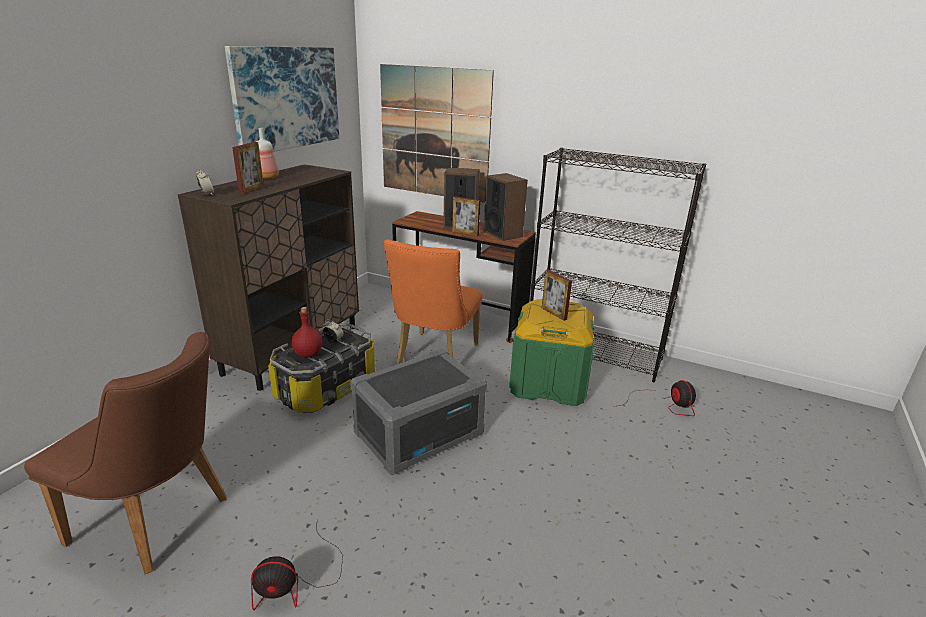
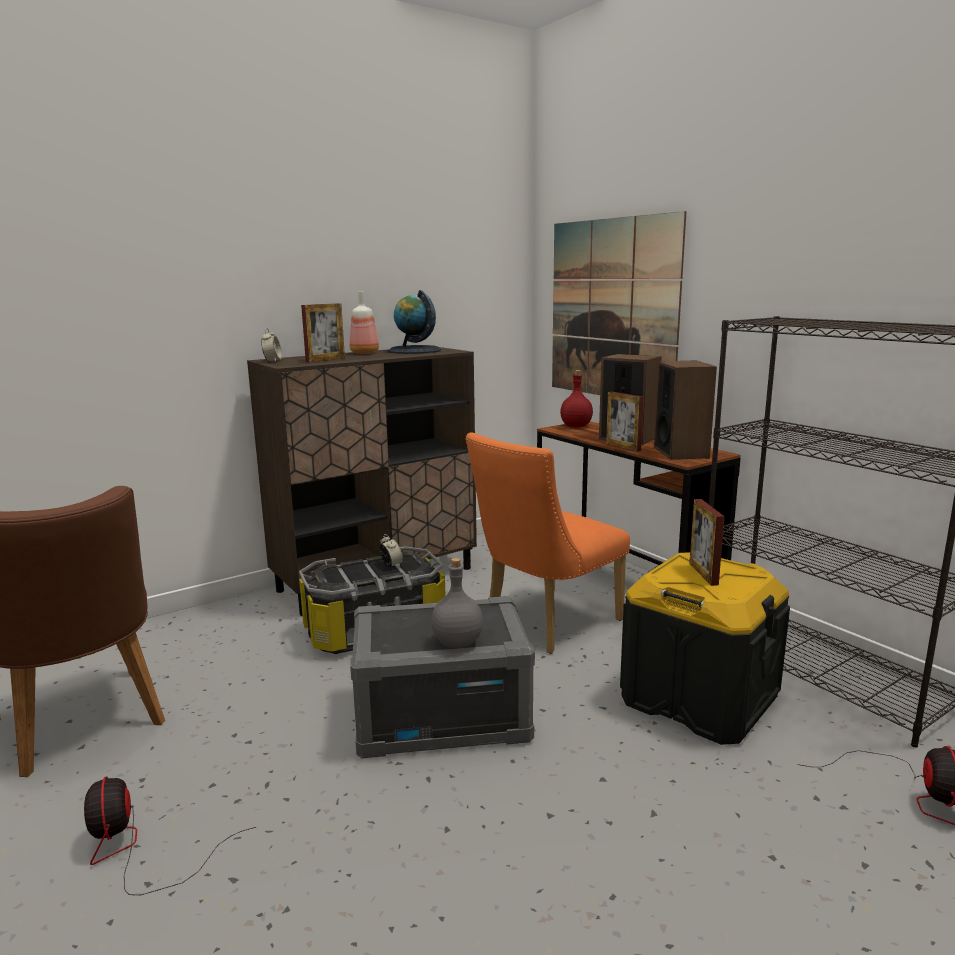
camera: 30 degrees right, 10 degrees down
(287, 98) = (416, 263): picture -> none
(296, 582) = (137, 850): fan -> fan turned 45 degrees clockwise
(303, 172) = (414, 351): none -> globe
(308, 354) = (348, 574): red bottle -> red bottle (576, 426)
(440, 387) = (457, 643): none -> grey bottle
(548, 383) = (699, 698): green storage box -> black storage box

